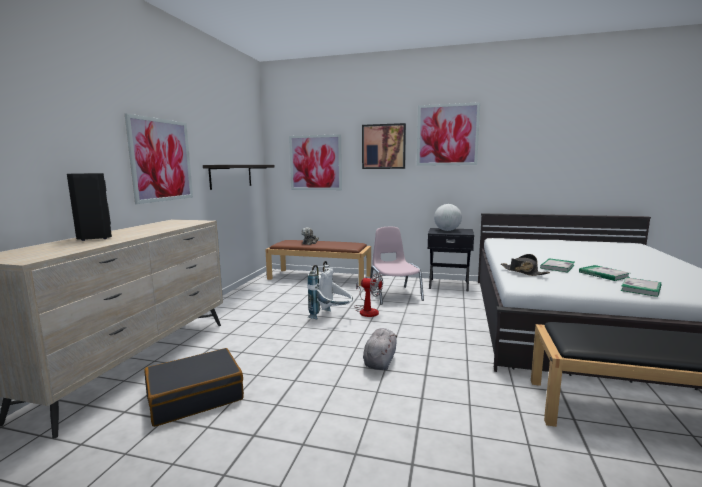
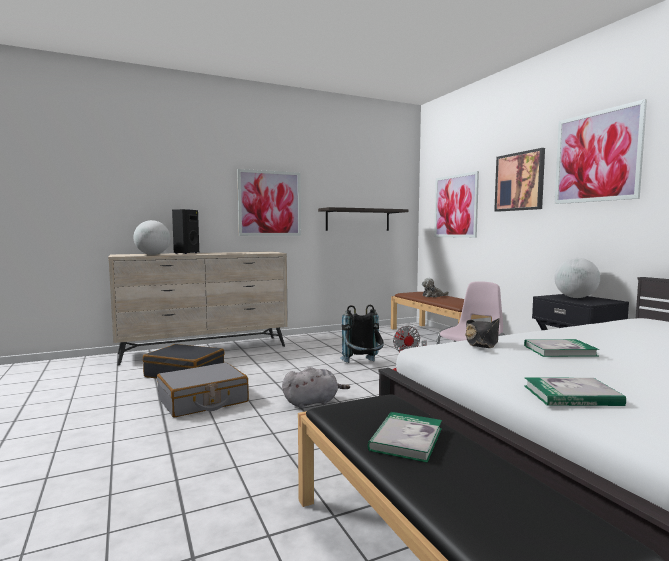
camera: 50 degrees right, 5 degrees down
(64, 248) = (153, 254): none -> globe
(301, 409) = (203, 401): none -> grey suitcase
(332, 317) = (363, 365): white backpack -> black backpack
(603, 274) = (595, 372): book -> book (406, 439)

